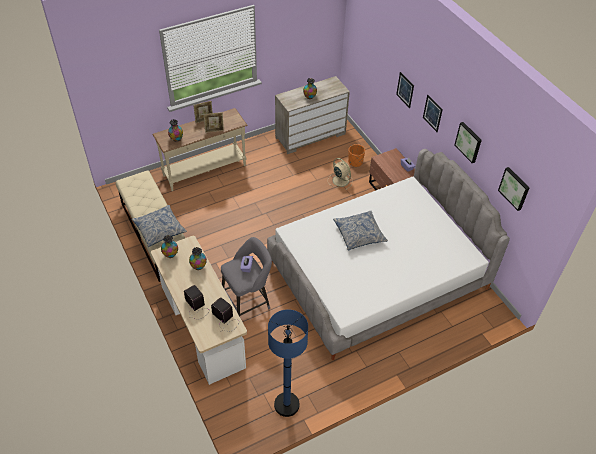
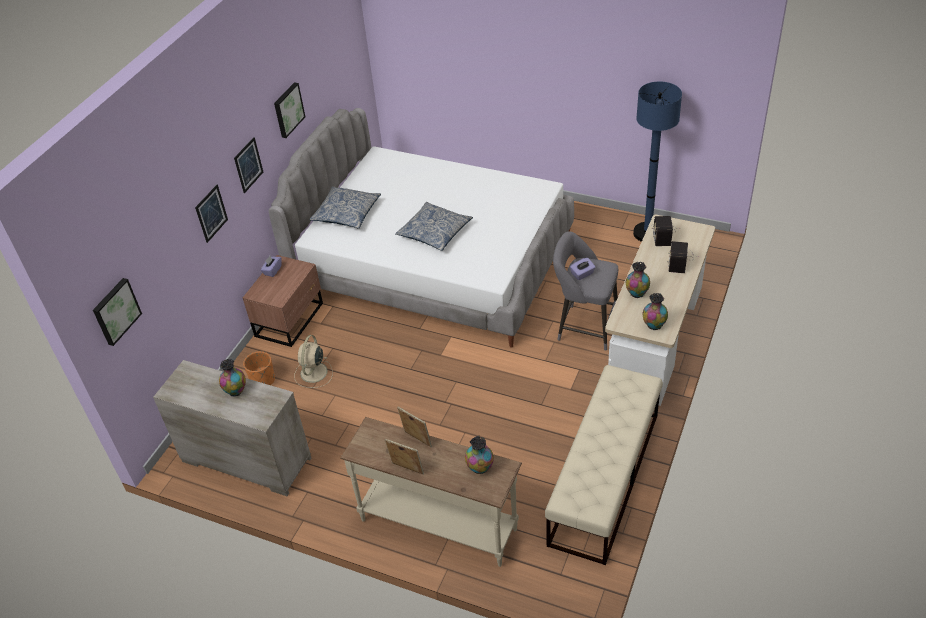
camera: 125 degrees left, 5 degrees down
(159, 229) = (620, 405): pillow -> pillow (346, 213)
(514, 188) = (332, 62): picture -> picture (115, 311)

